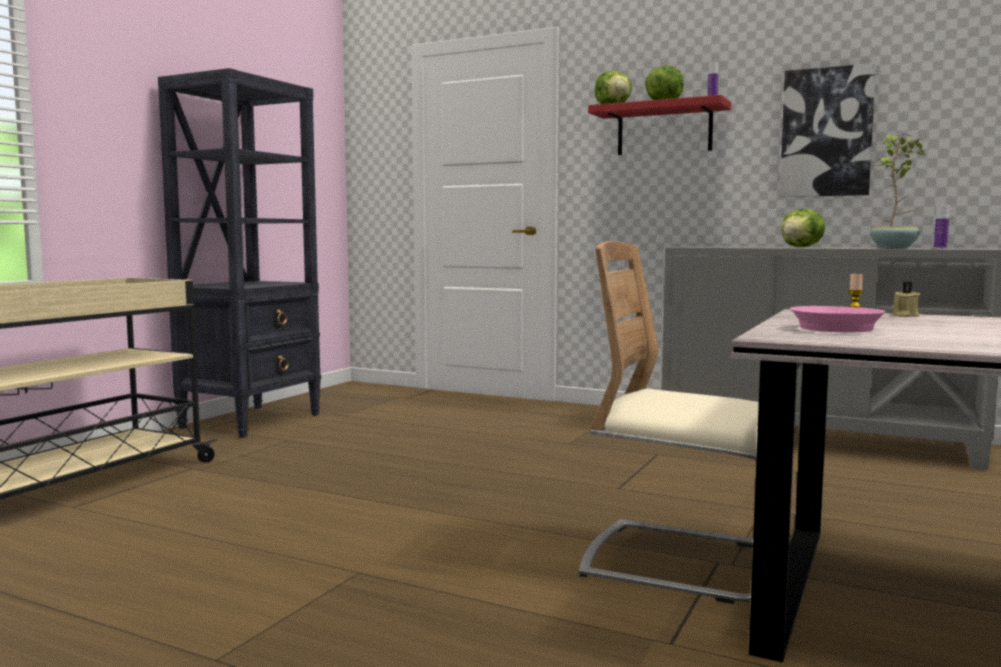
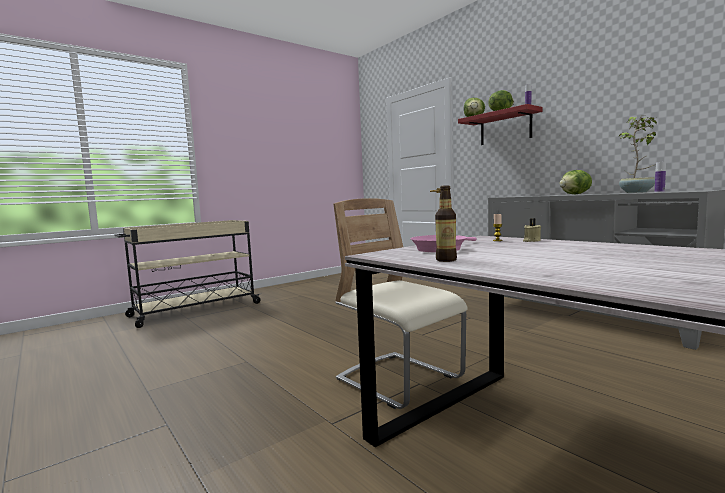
camera: 25 degrees right, 0 degrees up
(252, 421) = (299, 285): black bookcase -> none
(826, 132) = (602, 119): picture -> none
(924, 342) = (446, 260): none -> bottle

